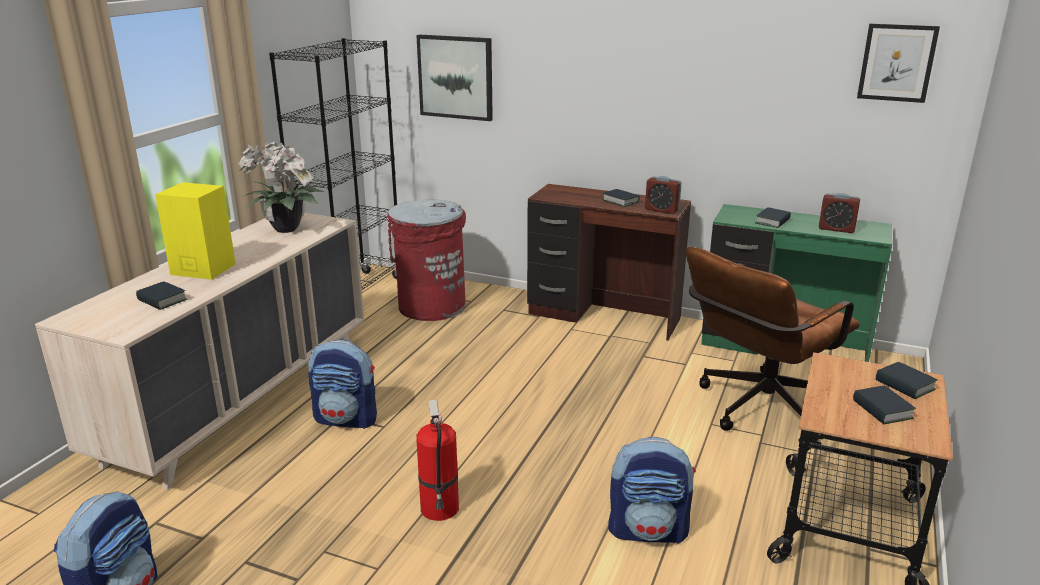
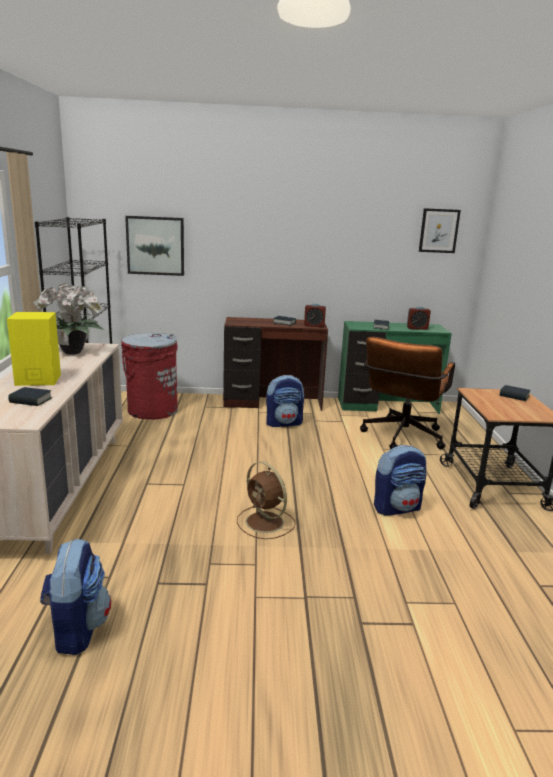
camera: 25 degrees left, 5 degrees down
(347, 419) = (153, 484): backpack -> backpack (284, 423)
(440, 509) = (266, 523): fire extinguisher -> brown fan
(882, 410) = (517, 407): book -> none

